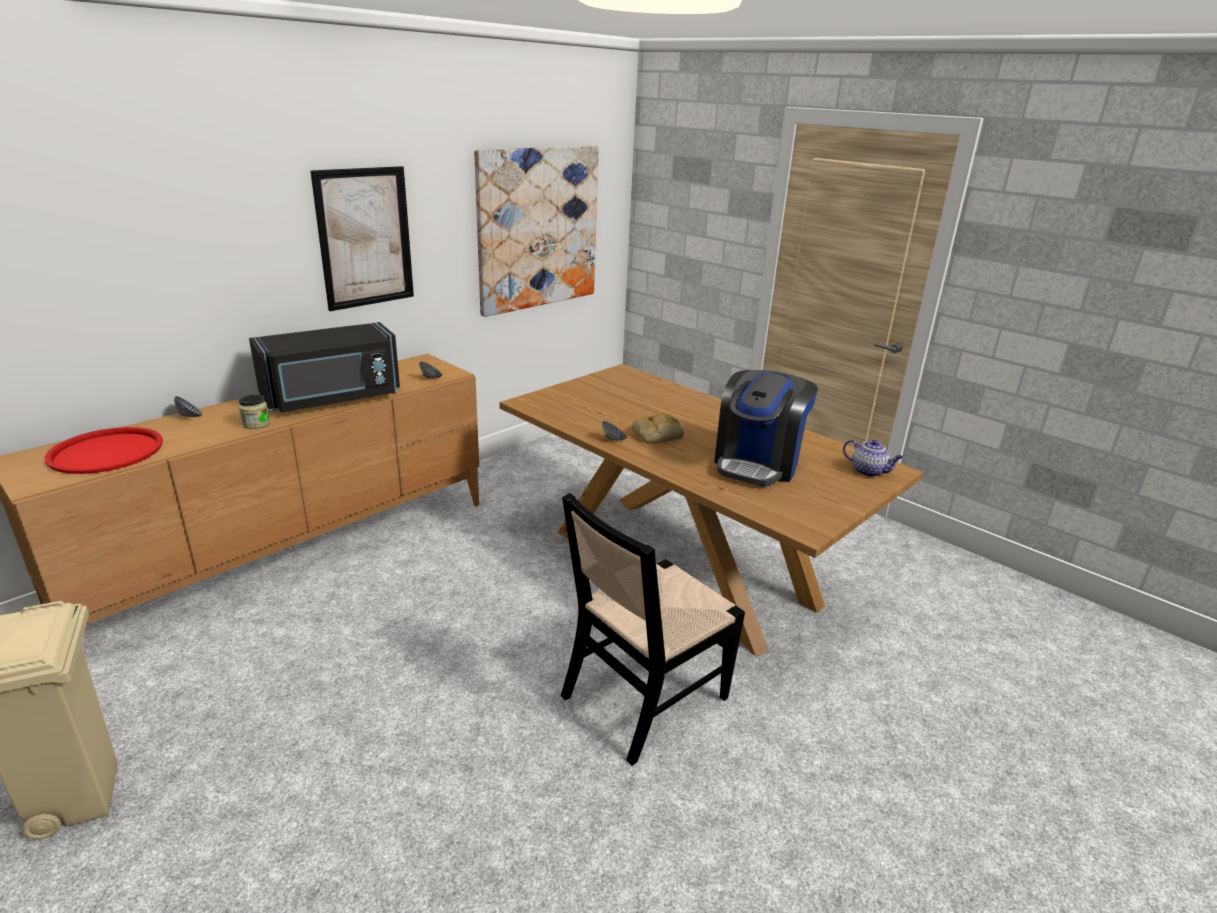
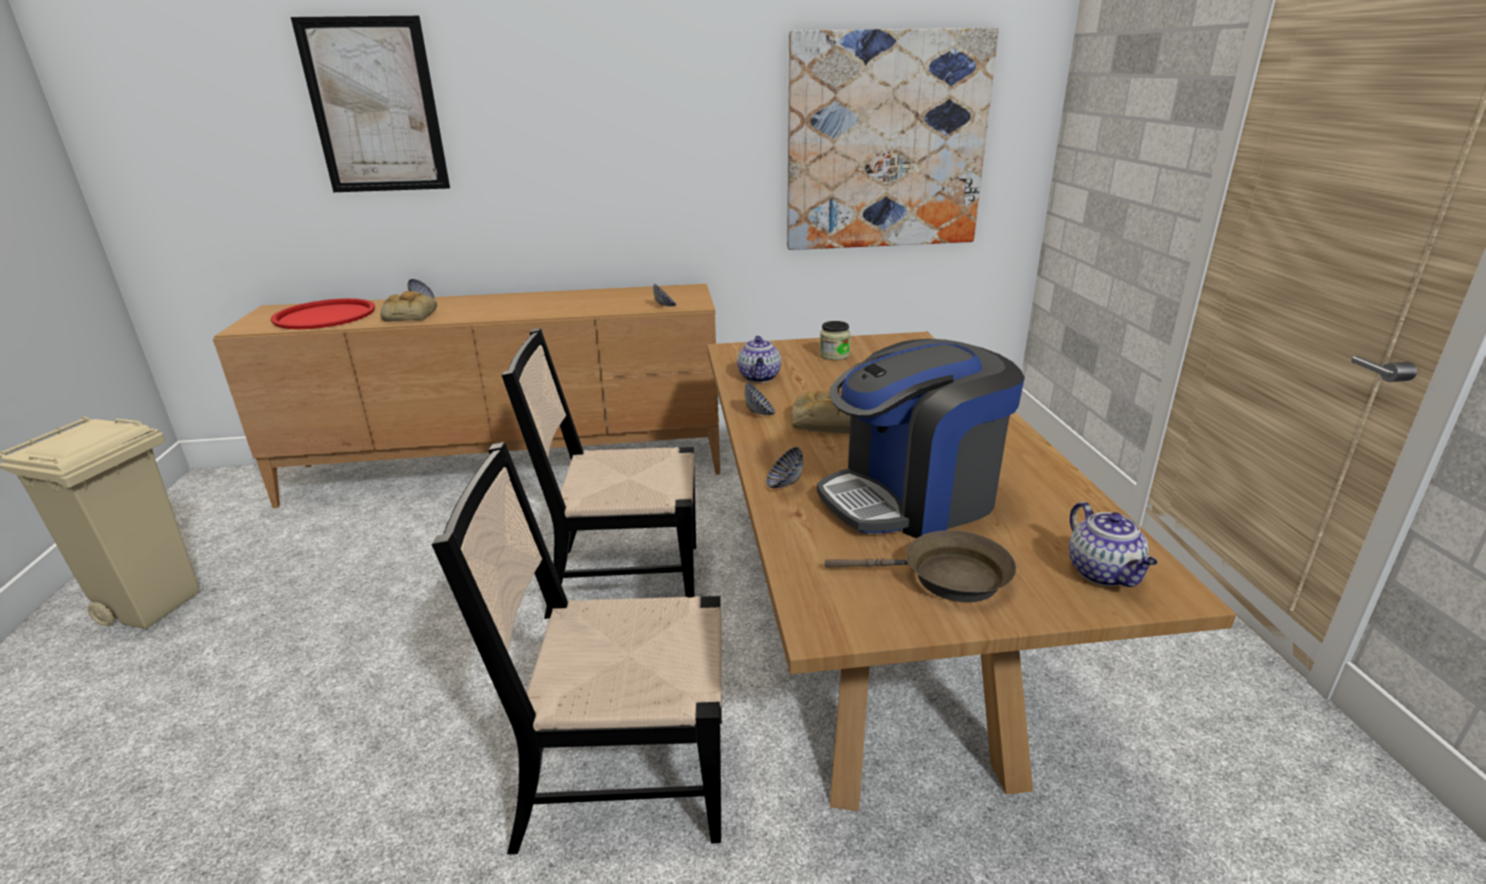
camera: 40 degrees right, 0 degrees up
(206, 431) = (409, 315): none -> bread
(256, 424) = (452, 316): jar -> jar (834, 355)
(333, 398) = (547, 308): black microwave -> none
(365, 238) = (633, 136): picture -> picture (375, 107)
(501, 597) = (624, 579): none -> chair
(575, 417) = (759, 378): none -> teapot
(692, 475) = (784, 484): none -> bowl
(821, 494) = (946, 578): none -> brown frying pan

